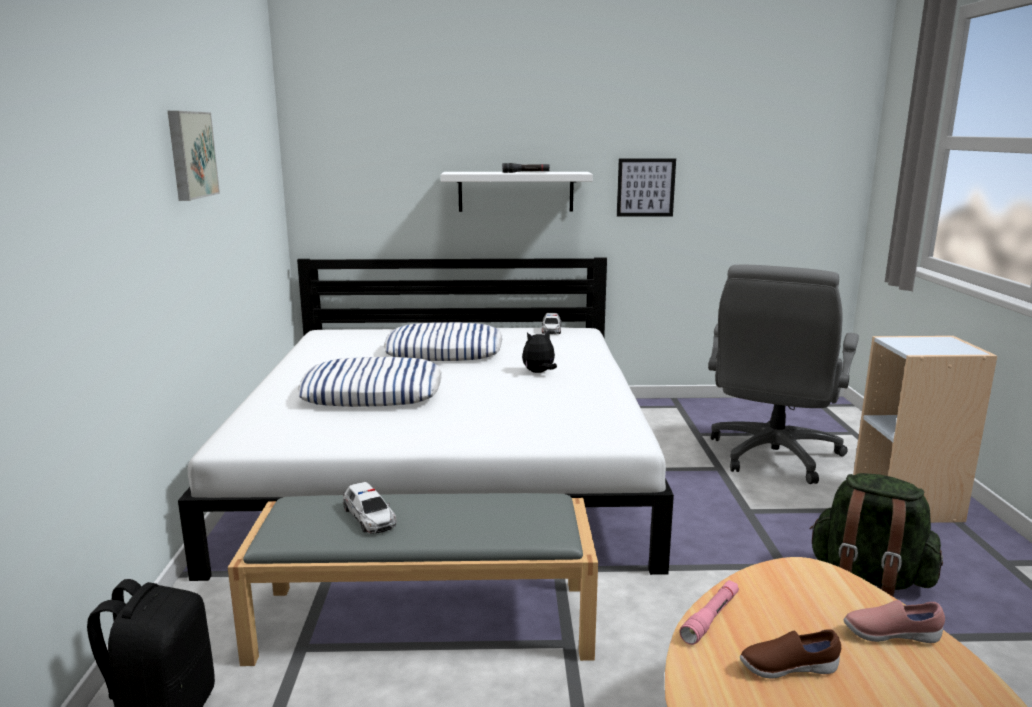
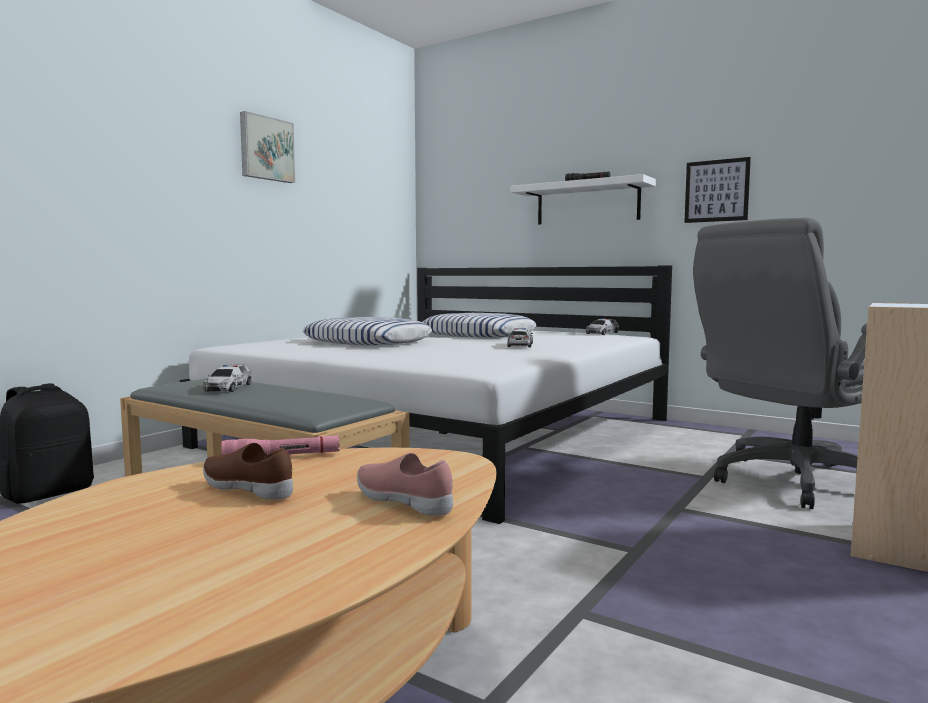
camera: 35 degrees right, 10 degrees down
(539, 373) = (520, 345): plush toy -> toy car
(869, 579) = (729, 588): green backpack -> none

